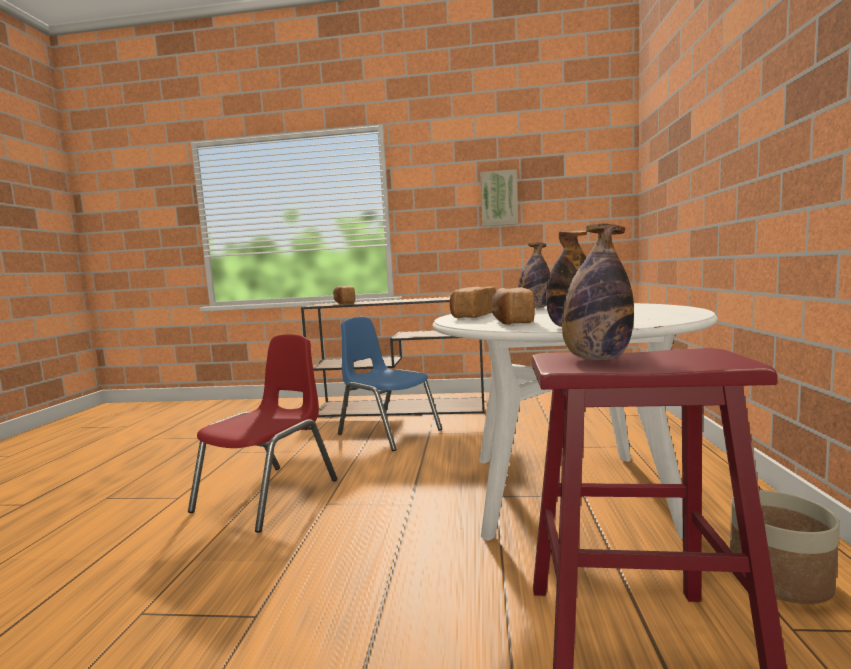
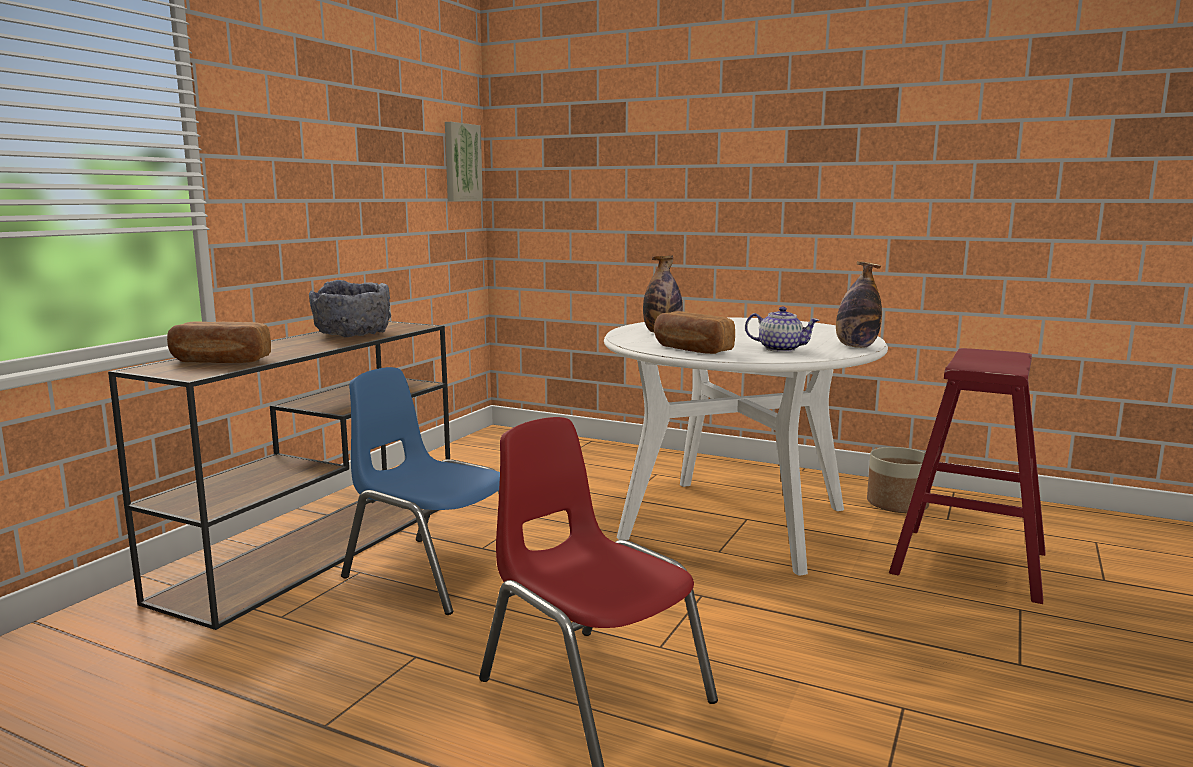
camera: 70 degrees left, 5 degrees up
(388, 432) = (434, 572): blue chair -> blue chair turned 60 degrees clockwise
(428, 299) = (353, 334): none -> grey bowl
(499, 198) = (360, 154): picture -> picture (461, 162)
(511, 321) = (781, 349): bread -> teapot
(596, 359) = (985, 364): bottle -> none

